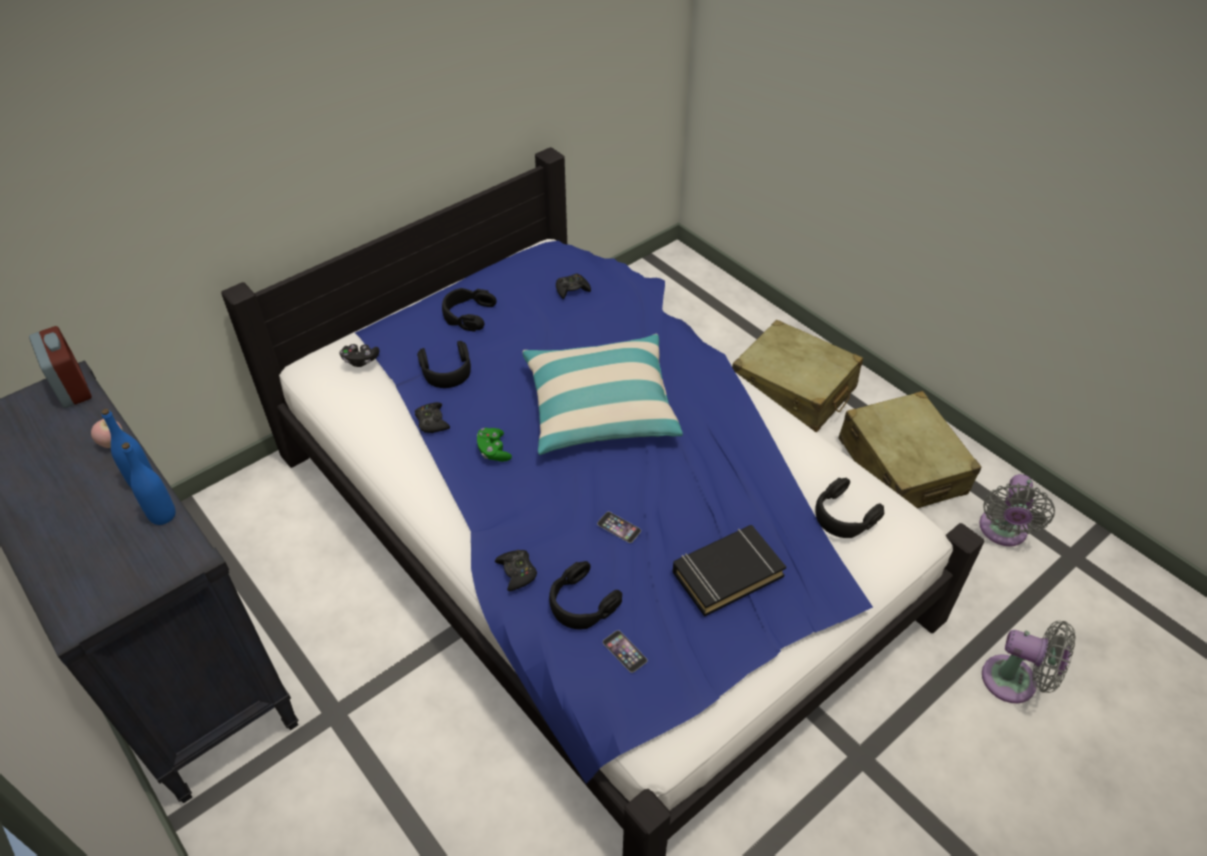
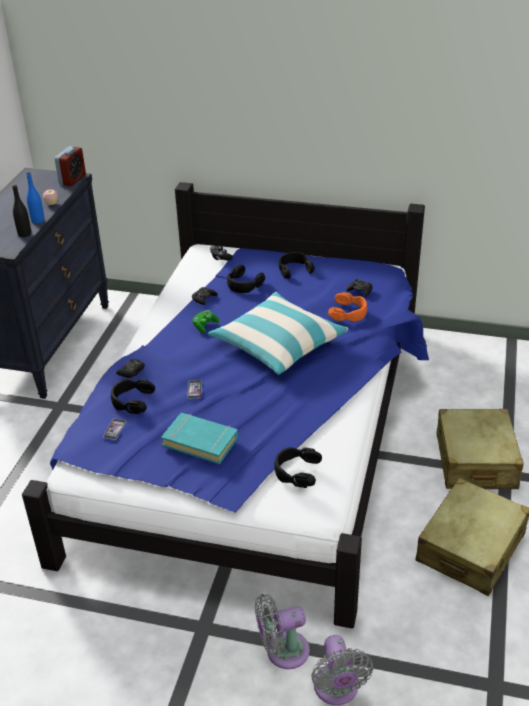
camera: 55 degrees right, 10 degrees down
(163, 515) = (24, 234): blue bottle -> black bottle
(604, 320) = (348, 312): none -> orange headphones
(727, 573) = (200, 441): black book -> turquoise book
(1002, 532) = (472, 631): grey fan -> grey fan (283, 651)

